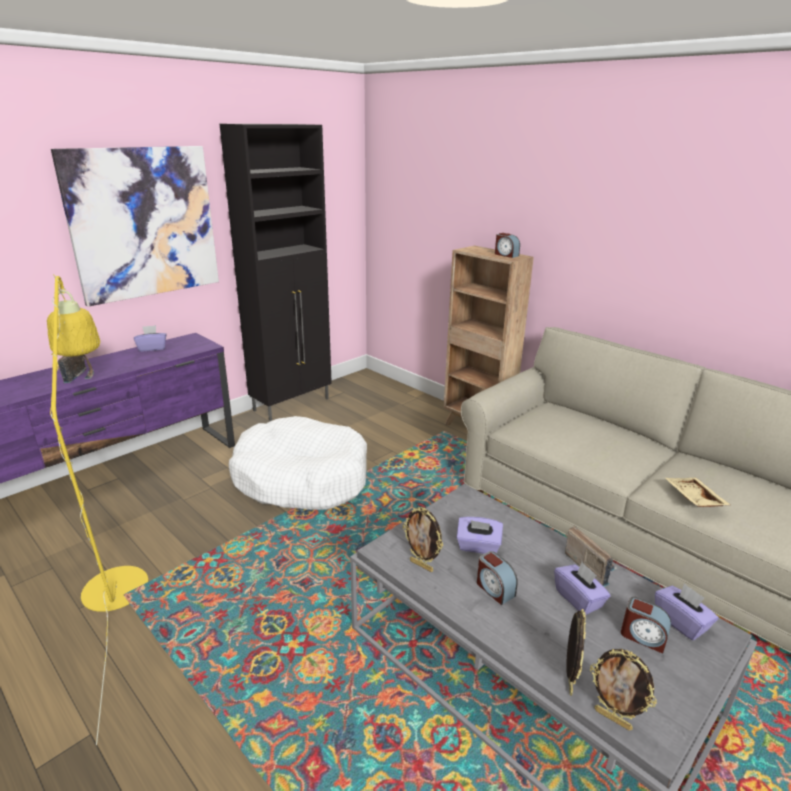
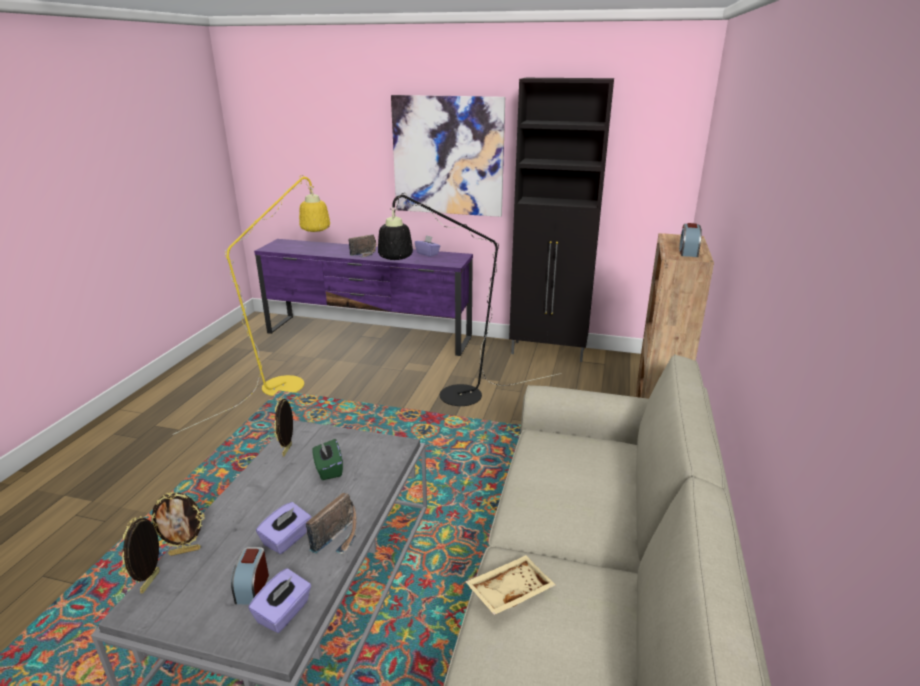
camera: 60 degrees right, 0 degrees up
(301, 478) = (450, 397): white dog bed -> black floor lamp
(478, 546) = (328, 469): purple tissue box -> green tissue box
(494, 589) = (277, 491): alarm clock -> none

